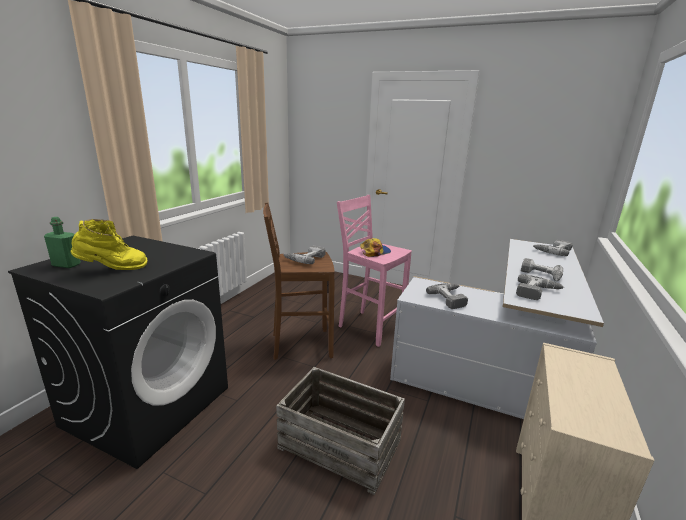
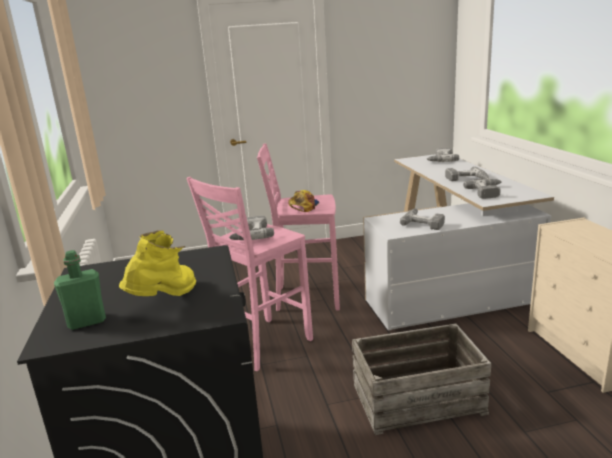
camera: 35 degrees left, 0 degrees up
(299, 344) = (262, 345): brown stool -> pink stool

